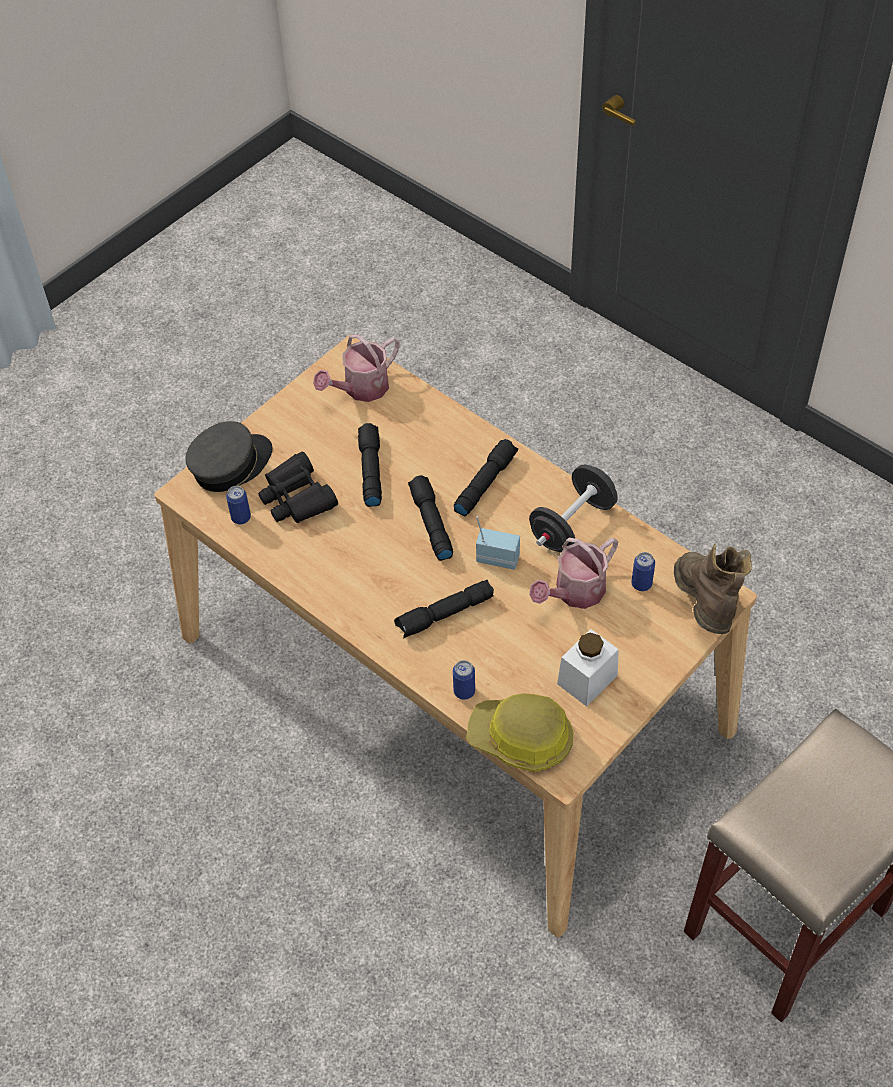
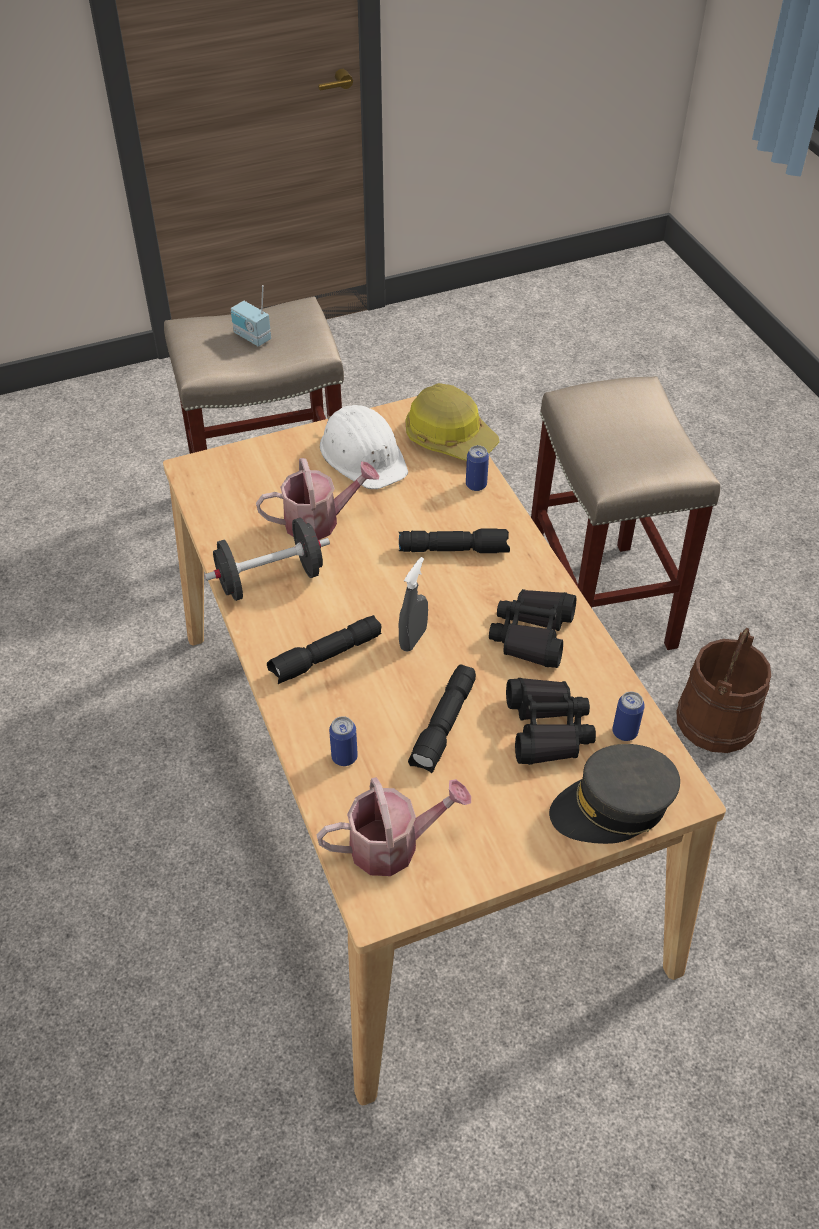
camera: 155 degrees left, 5 degrees down
(210, 868) = (717, 720): none -> brown bucket
(341, 565) = (532, 634): none -> black binoculars
(368, 957) = (601, 605): none -> beige stool
(430, 523) = (413, 639): black flashlight -> grey spray bottle
(498, 558) = (367, 578): radio -> radio (251, 338)
(587, 679) = (363, 455): white jar -> white hard hat
(641, 584) = (253, 505): can -> can (344, 757)
(705, 607) = (216, 467): brown boot -> none

